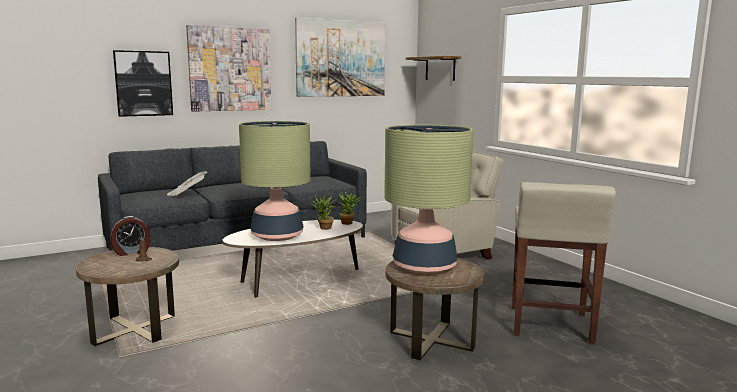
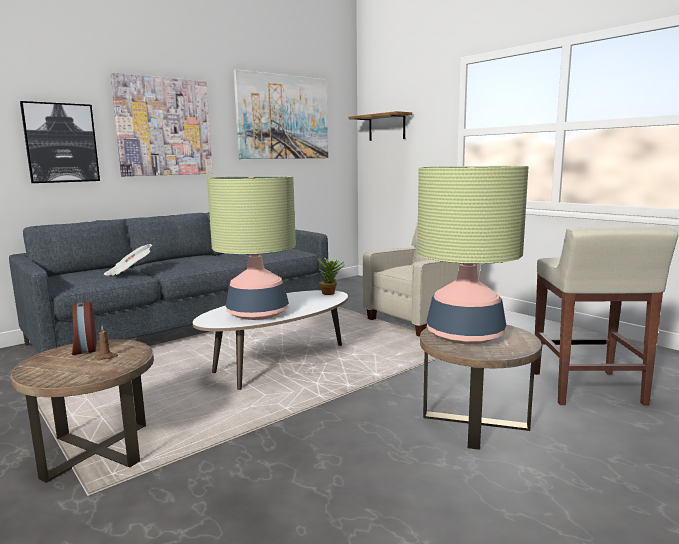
camera: 10 degrees left, 0 degrees up
(131, 252) = (84, 348): alarm clock -> alarm clock turned 105 degrees clockwise
(324, 228) = (307, 301): potted plant -> none

